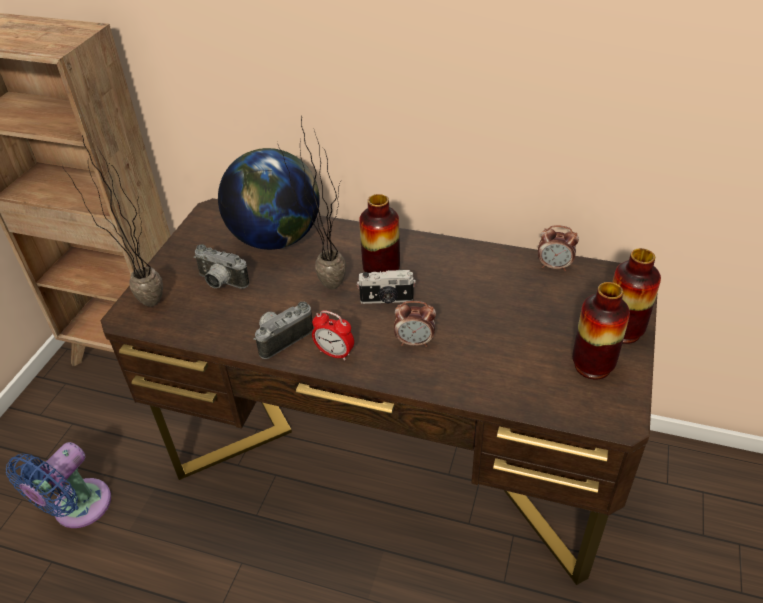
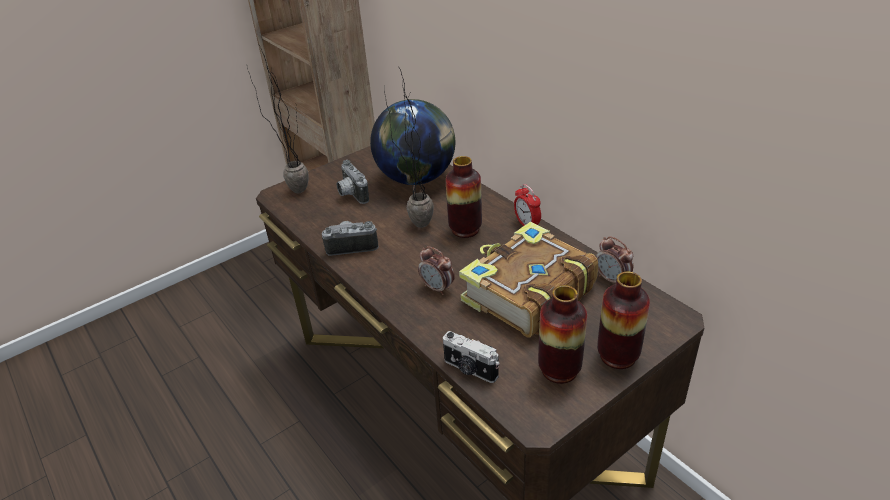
camera: 35 degrees right, 5 degrees down
(77, 509) = (236, 331): blue fan -> none
(334, 353) = (374, 271): alarm clock -> alarm clock (527, 224)
(386, 300) = (449, 250): camera -> camera (470, 369)
(498, 311) = (526, 294): none -> book

